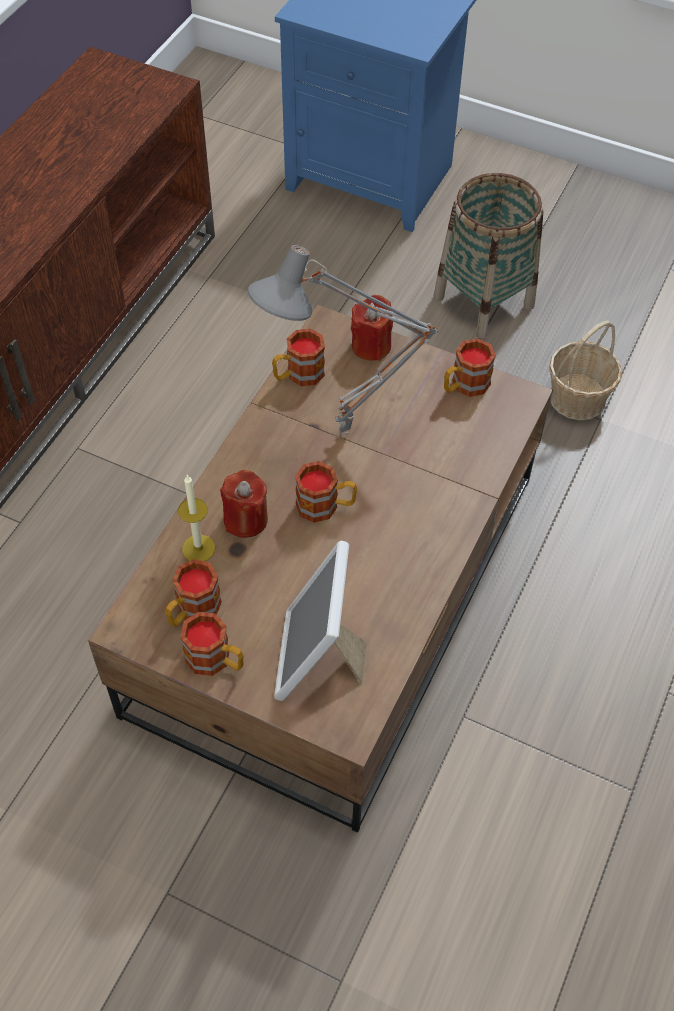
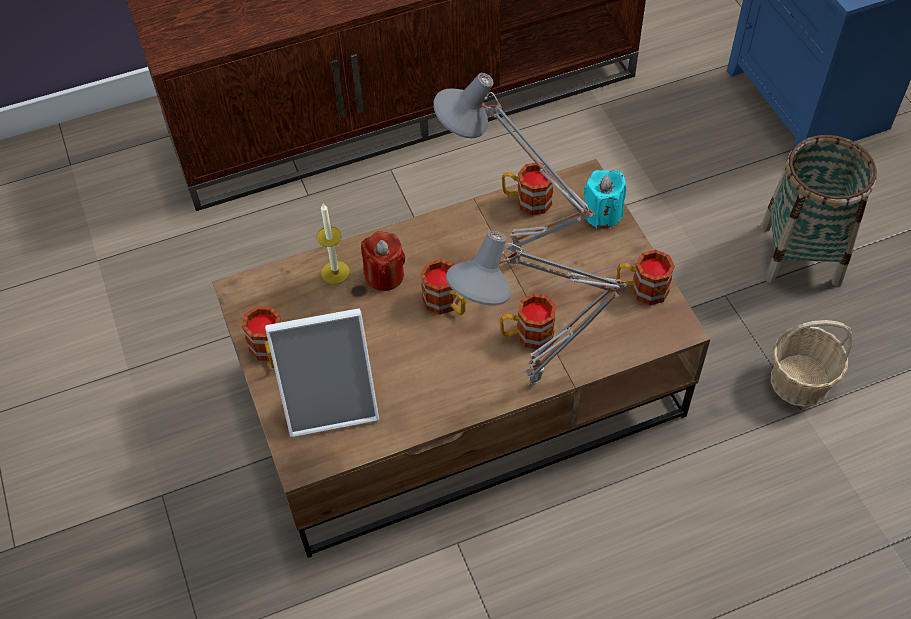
camera: 45 degrees right, 0 degrees up
(192, 610) = (289, 310): mug -> mug (527, 335)
(318, 659) = (331, 401): picture frame -> picture frame turned 150 degrees counterclockwise
(371, 346) = (602, 214): red candle -> turquoise candle
(469, 521) = (535, 388): none -> grey table lamp

